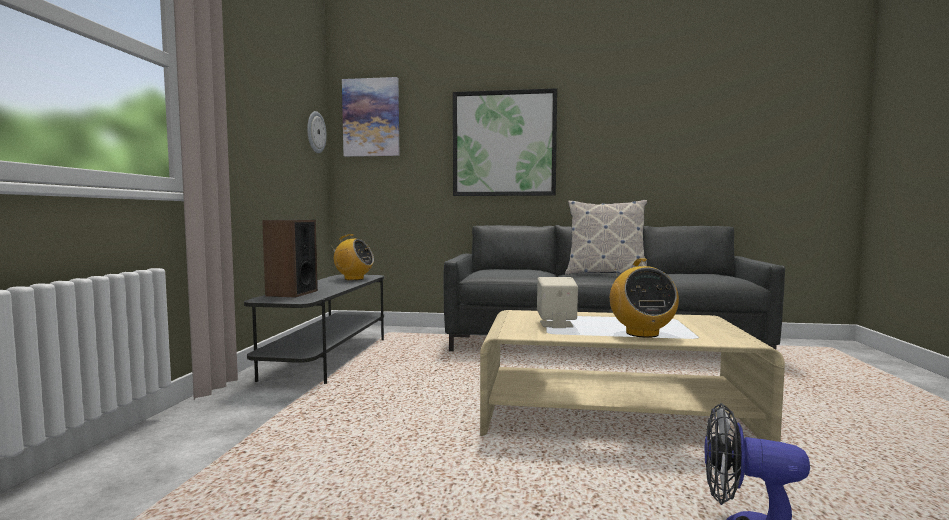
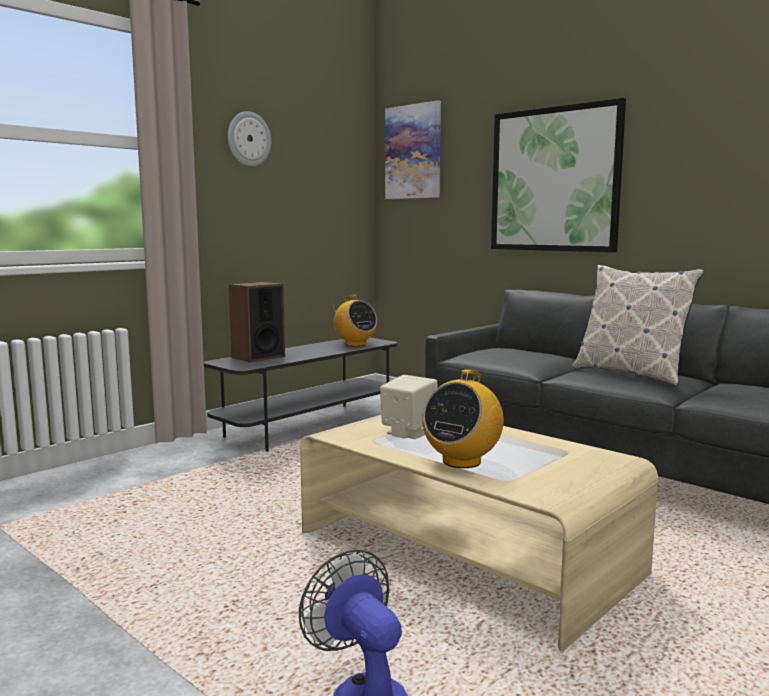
camera: 35 degrees right, 5 degrees up
(315, 132) = (350, 175): wall clock -> wall clock (248, 139)

